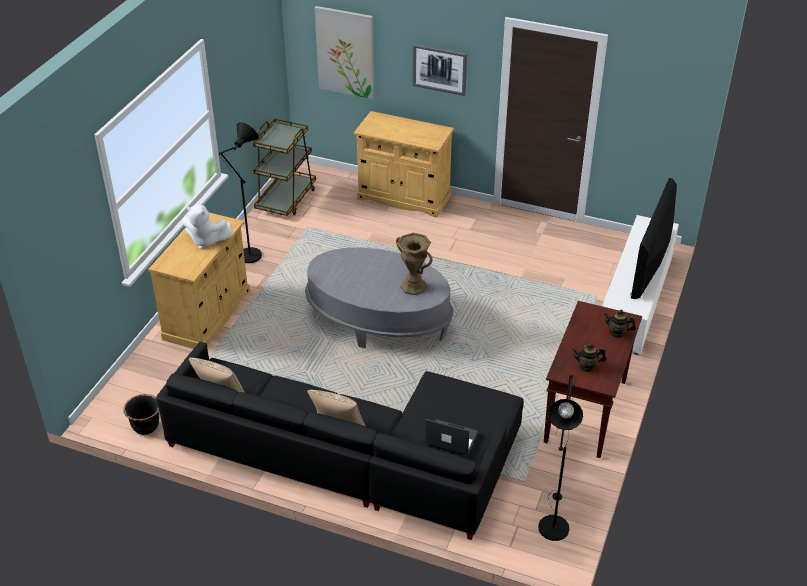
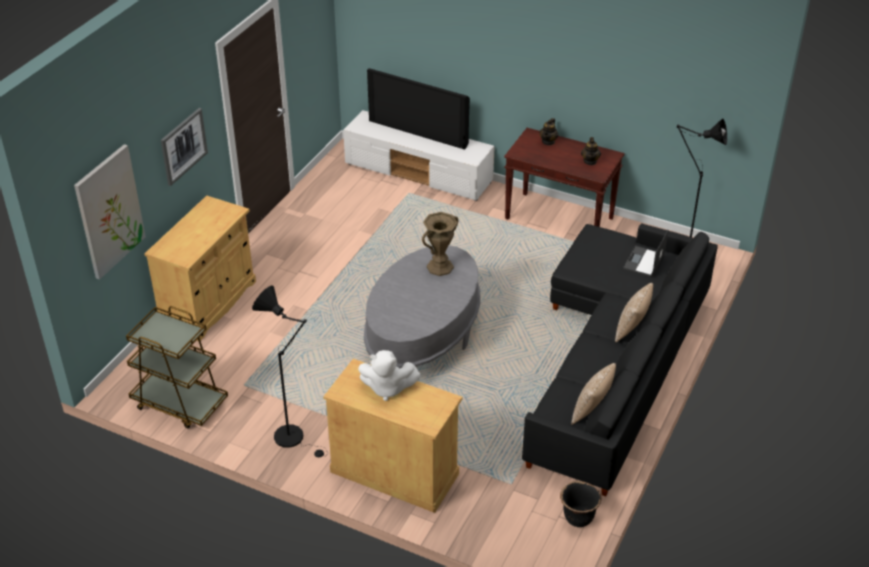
camera: 85 degrees left, 0 degrees up
(206, 240) = (387, 388): white plush toy -> white plush toy turned 75 degrees clockwise

